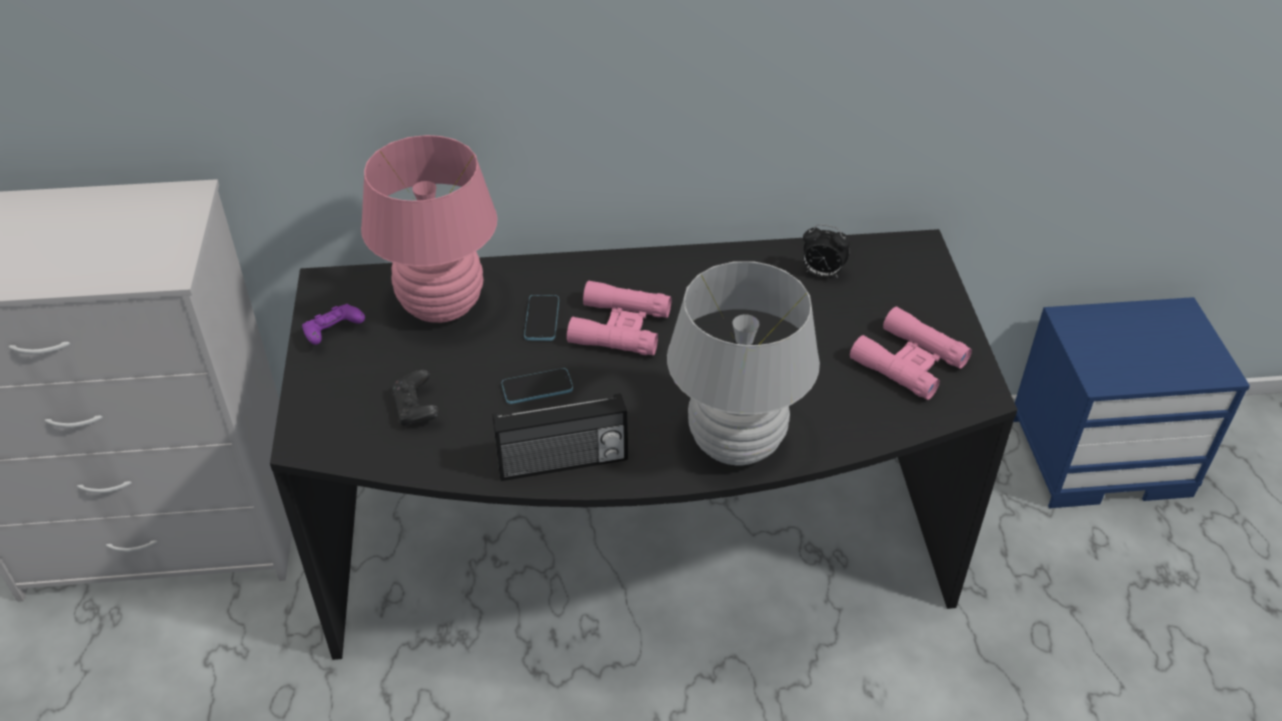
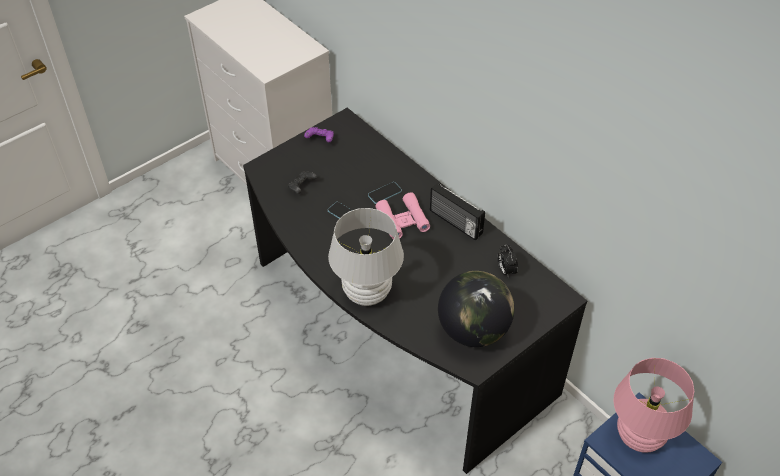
camera: 55 degrees right, 5 degrees up
(441, 307) = (363, 160): pink table lamp -> pink table lamp (639, 436)
(563, 463) = (310, 245): radio -> radio (455, 223)
(909, 362) = (473, 330): pink binoculars -> globe

